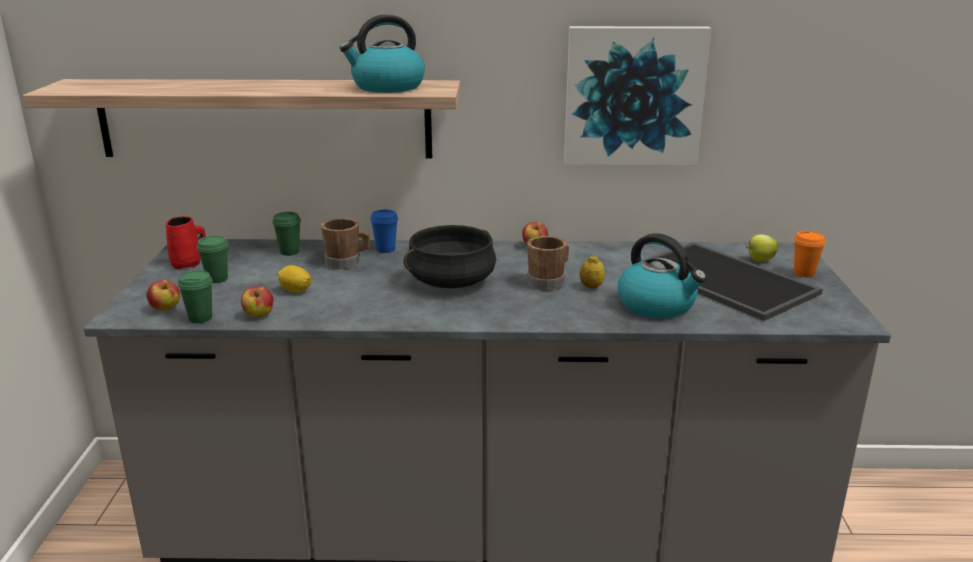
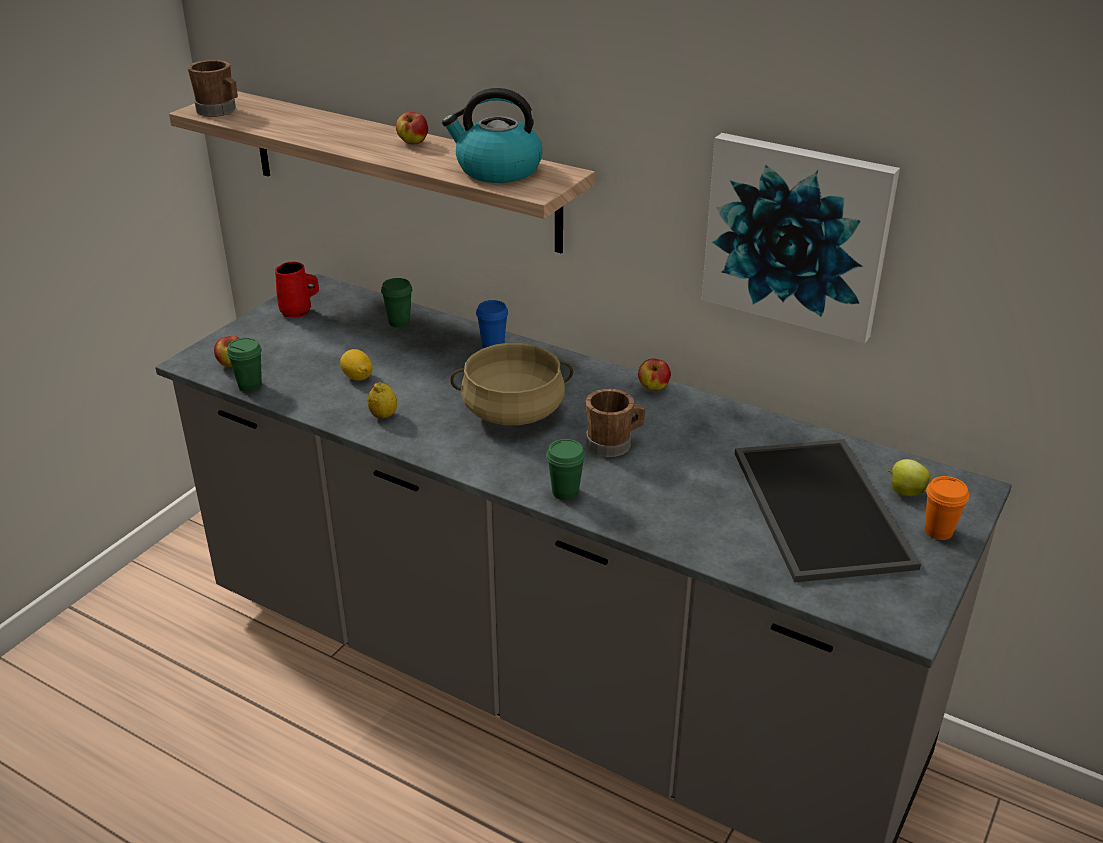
camera: 30 degrees right, 10 degrees up
(217, 279) = (305, 339): green cup -> green cup (565, 492)
(259, 315) = (299, 398): apple -> apple (413, 143)
(347, 262) = (439, 353): brown mug -> brown mug (219, 111)
(451, 281) = (513, 411): black cooking pot -> beige cooking pot
(591, 287) = (651, 466): lemon -> lemon (383, 416)
(657, 305) = (695, 517): kettle -> none

